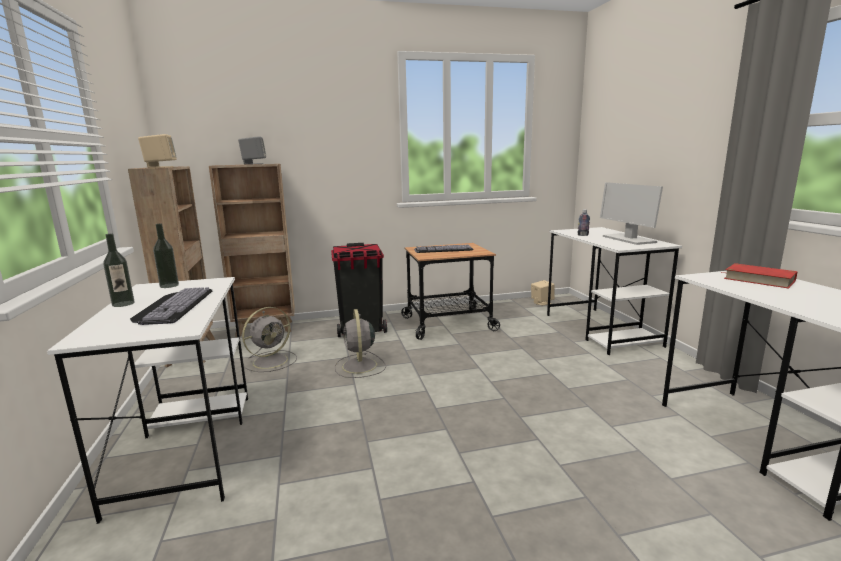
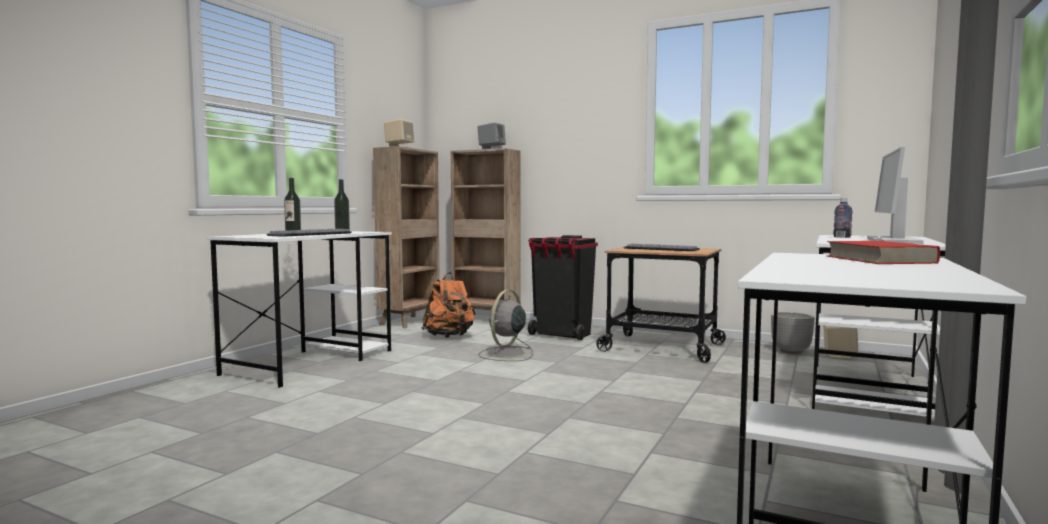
camera: 40 degrees right, 10 degrees down
(272, 361) = (449, 337): grey fan -> orange backpack
(516, 306) = (790, 351): none -> planter

